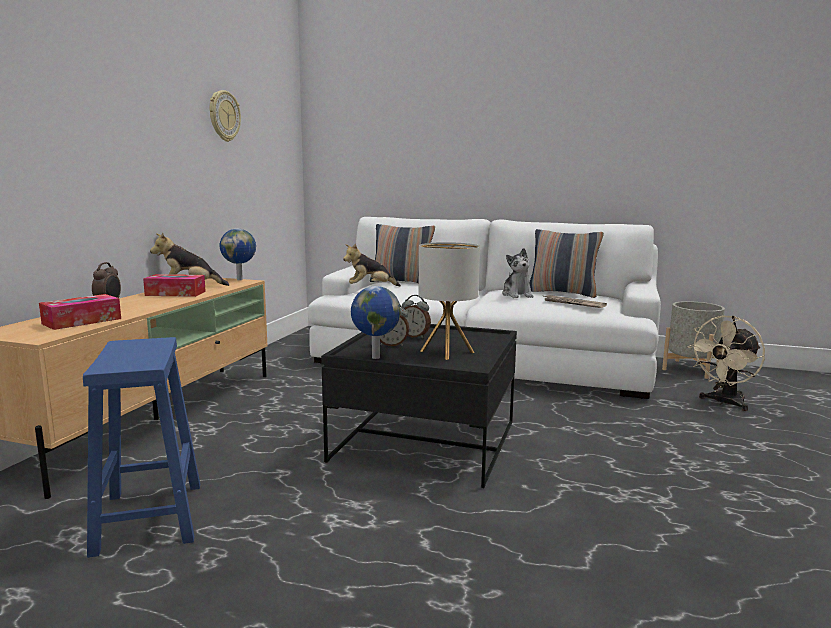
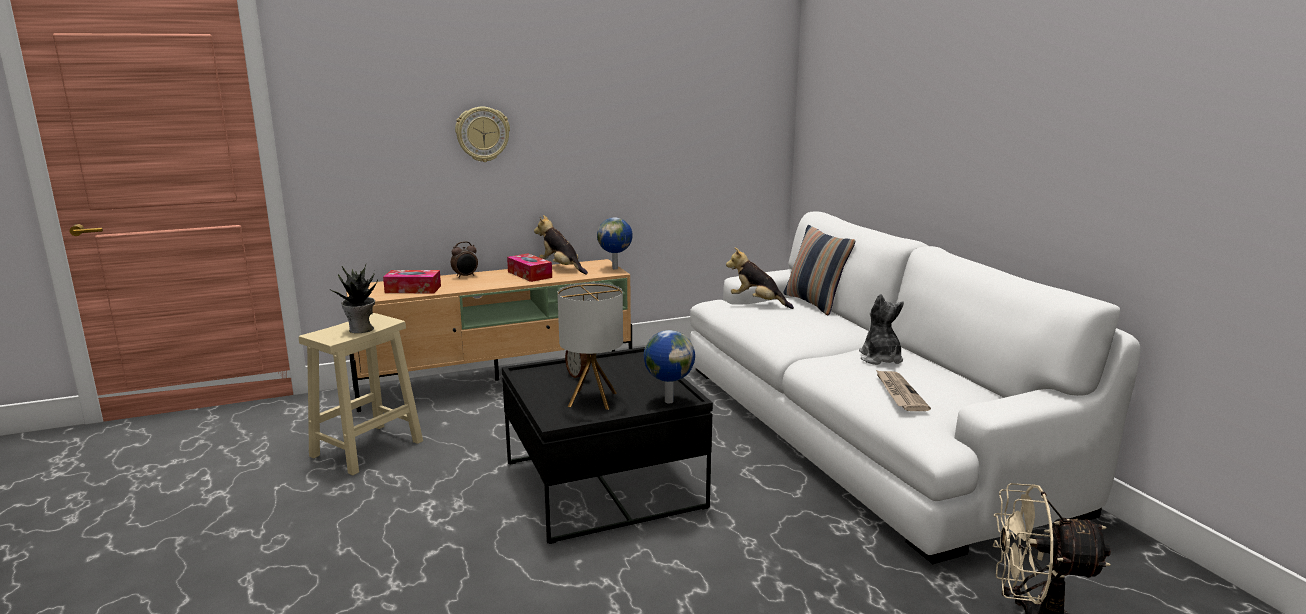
camera: 50 degrees right, 5 degrees up
(149, 352) = (361, 329): none -> potted plant
(149, 516) = (368, 448): blue stool -> beige stool
(224, 116) = (648, 95): wall clock -> wall clock (482, 134)
(374, 357) = (532, 383): globe -> globe (668, 401)
(414, 336) = (621, 374): alarm clock -> none
(517, 295) = (880, 359): plush toy -> plush toy turned 135 degrees clockwise
(562, 293) = (949, 374): pillow -> none
(691, 369) = (1136, 566): grey planter -> none

